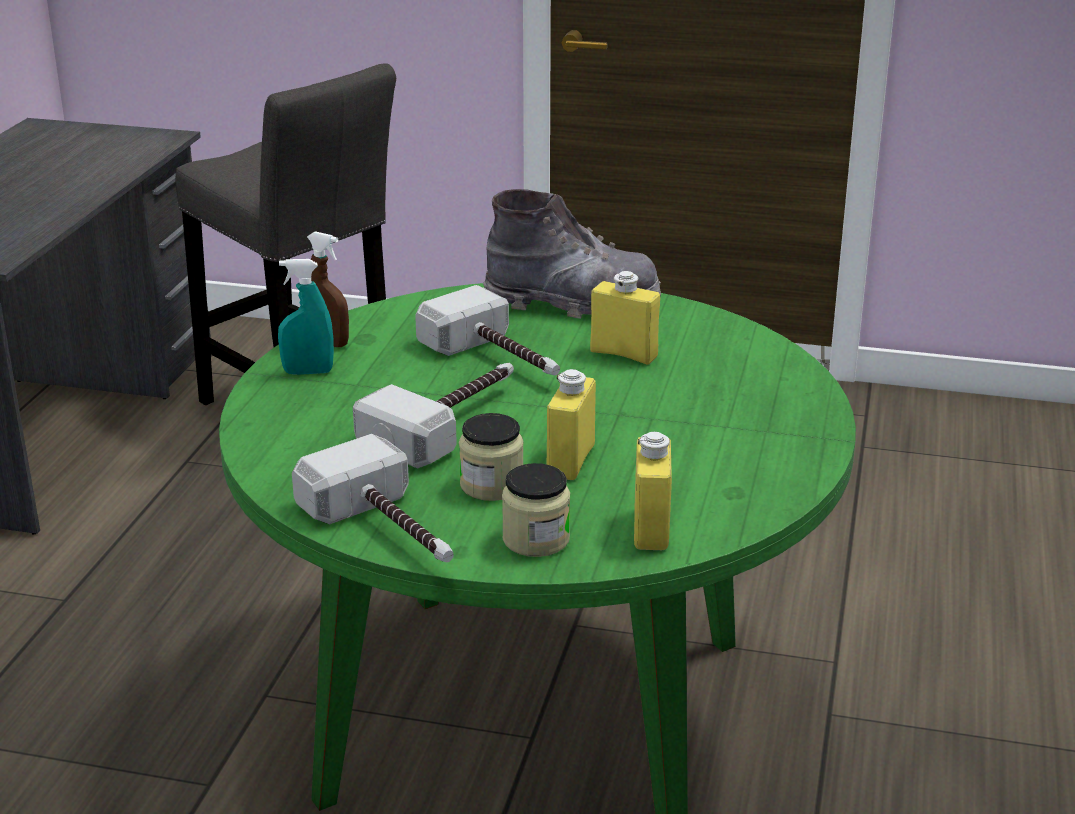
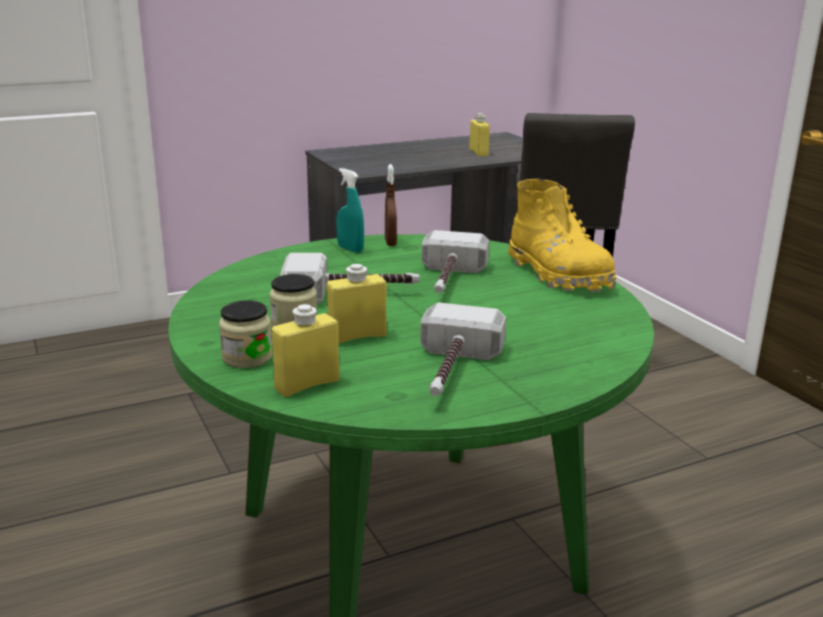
camera: 50 degrees right, 5 degrees down
(389, 531) = (205, 320): hammer -> hammer (452, 372)
(572, 303) = (558, 275): grey boot -> yellow boot
(623, 354) = (522, 307): yellow bottle -> yellow bottle (478, 153)

